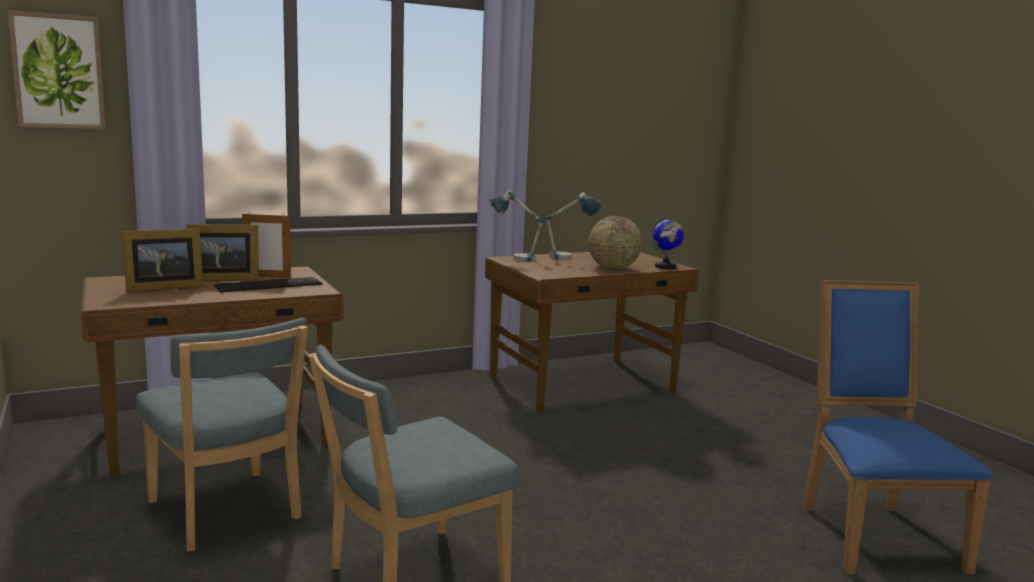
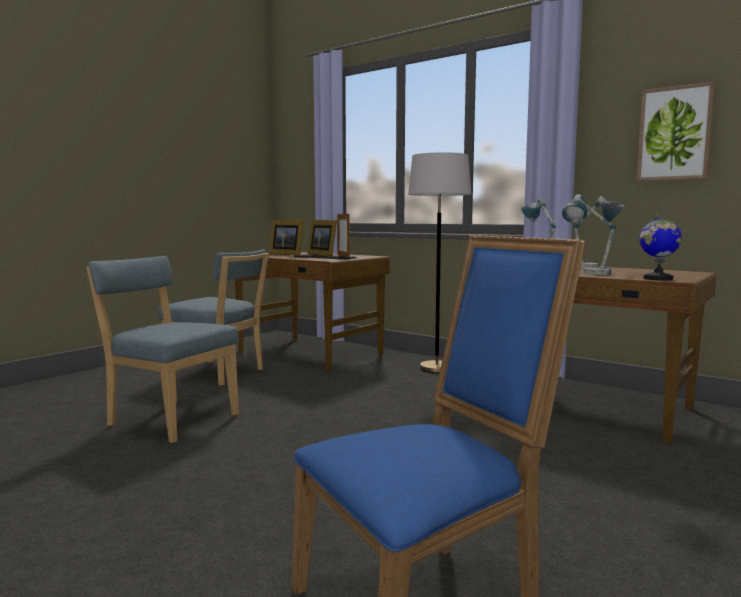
camera: 65 degrees right, 5 degrees down
(58, 71) = (298, 141): picture -> picture (674, 133)
(227, 514) = (218, 374): blue chair -> blue chair turned 90 degrees counterclockwise
(401, 395) = (436, 368): none -> grey floor lamp
(613, 268) = (587, 274): globe -> table lamp

